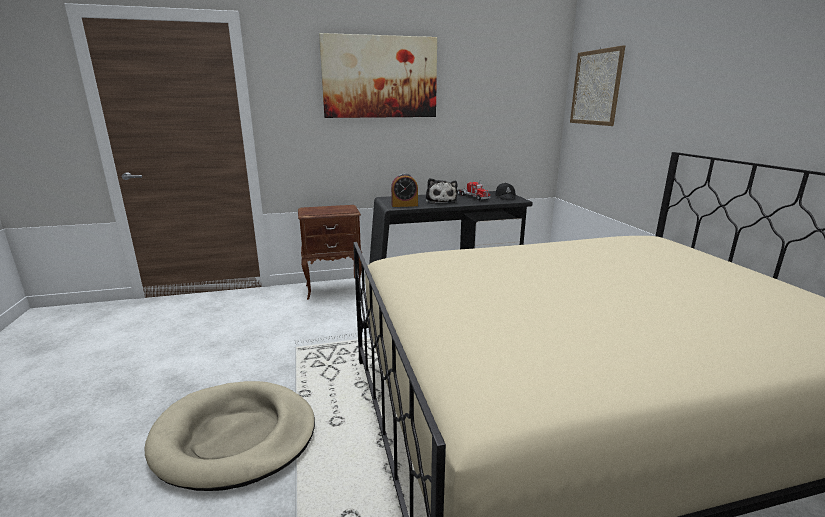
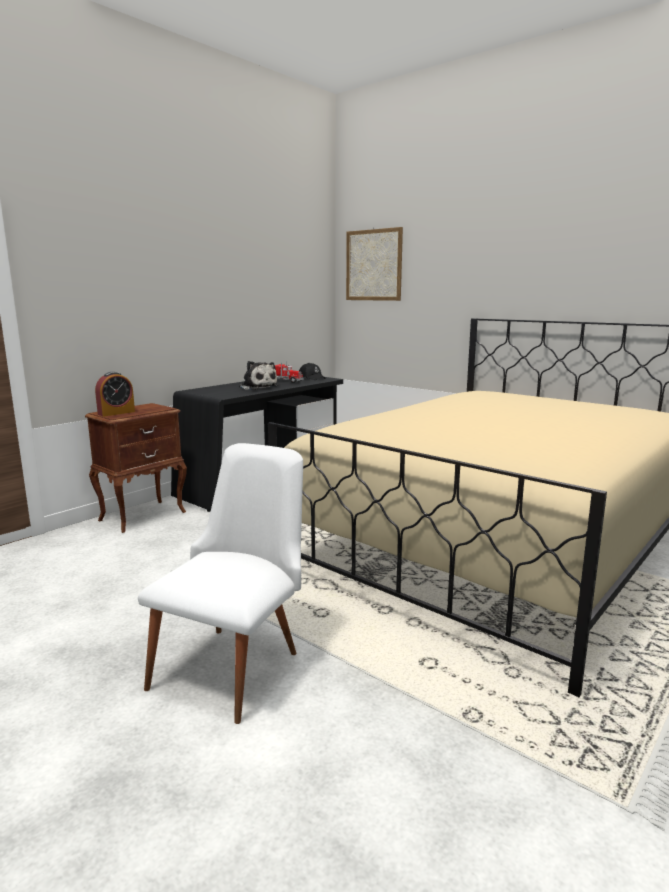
camera: 35 degrees left, 5 degrees down
(235, 437) = (236, 663): beige dog bed -> white chair
(380, 77) = (169, 246): picture -> none
(404, 205) = (228, 394): alarm clock -> alarm clock (116, 413)

